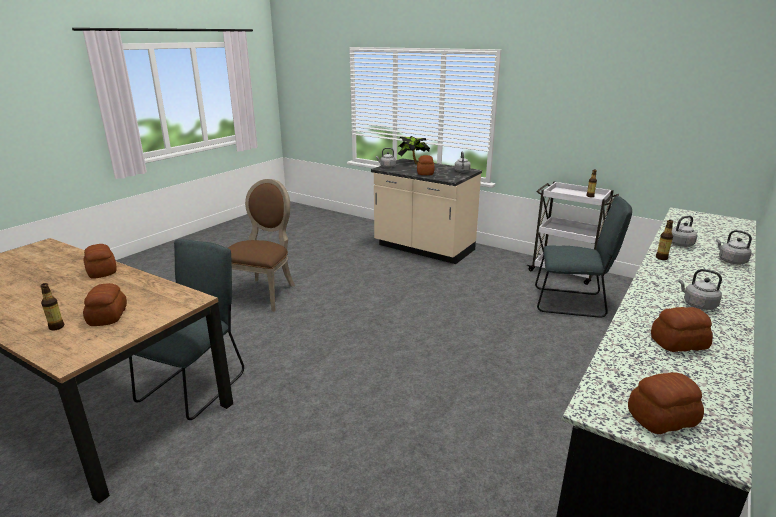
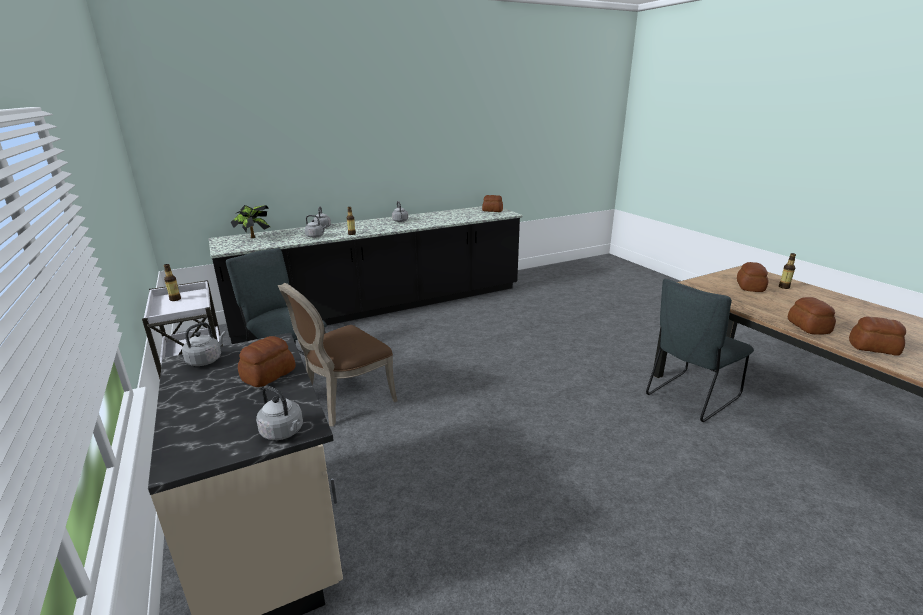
camera: 150 degrees left, 0 degrees up
(263, 293) = (627, 514): brown chair -> brown chair (345, 401)
(412, 163) = (198, 433): potted plant -> potted plant (254, 238)
(677, 343) = (443, 217): bread -> bread (874, 348)

